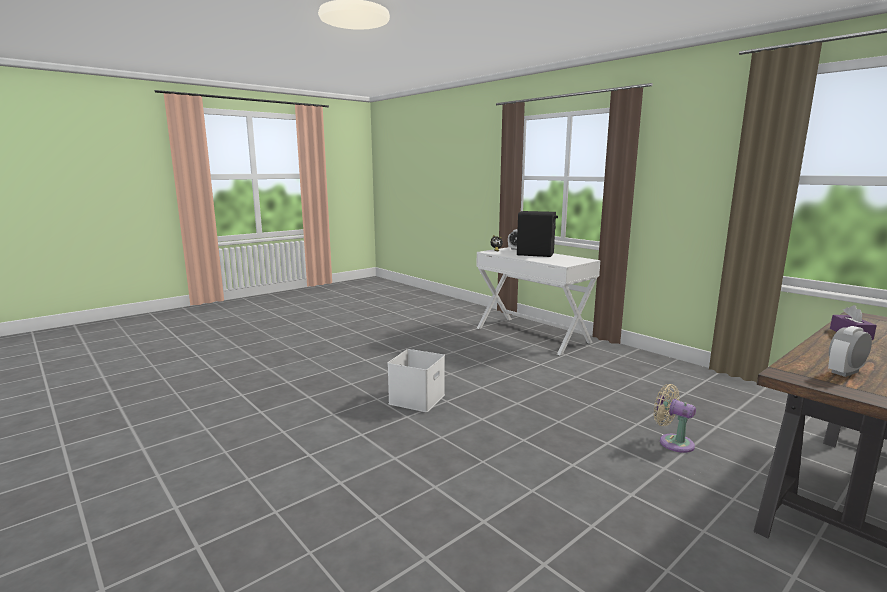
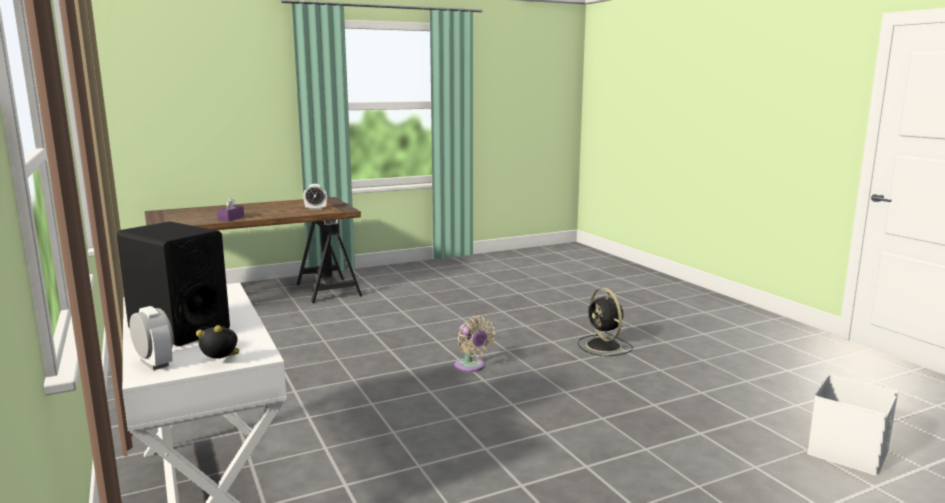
camera: 165 degrees left, 0 degrees up
(331, 458) = (604, 346): none -> black fan
(416, 398) = (517, 386): white storage box -> white storage box (849, 452)
(672, 442) = (322, 328): beige fan -> beige fan (471, 367)

